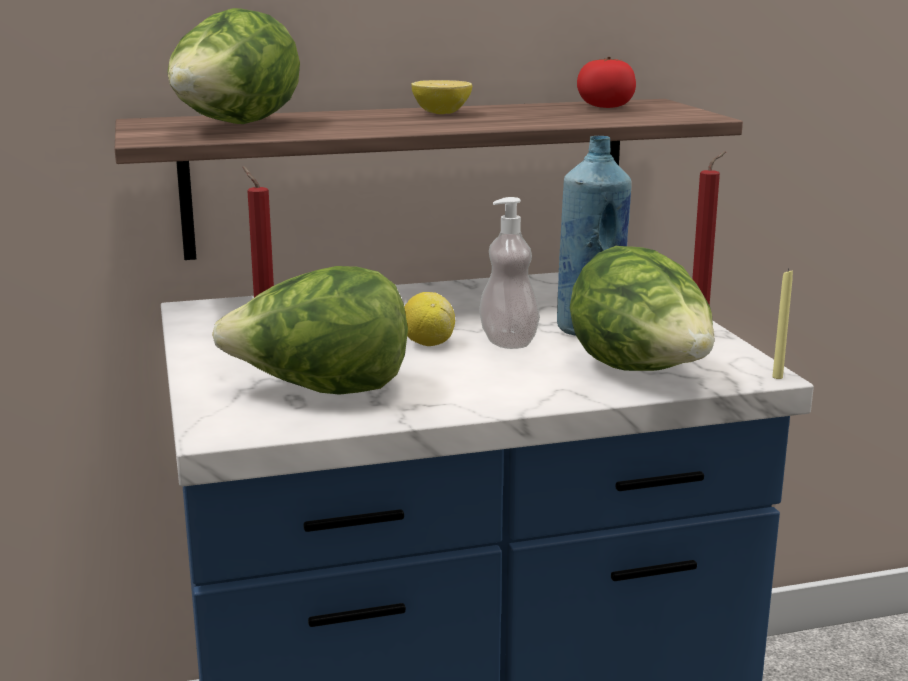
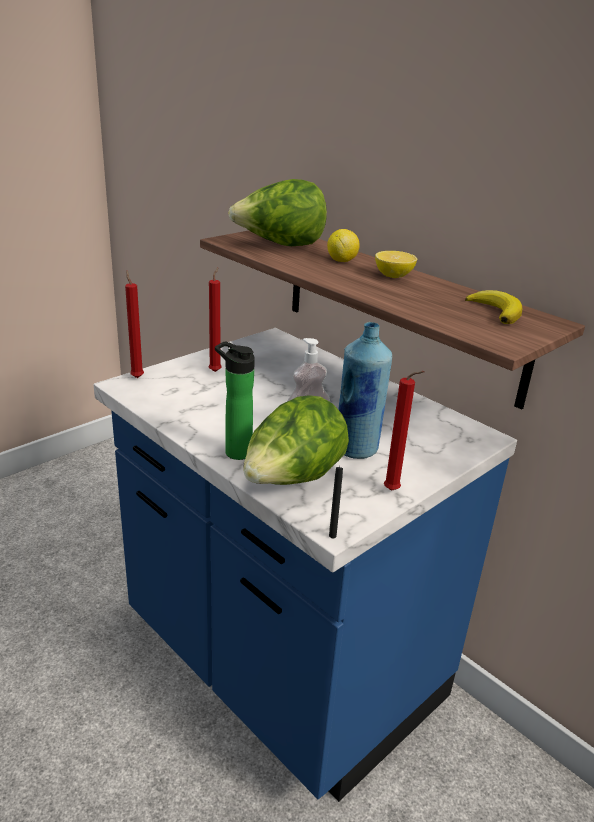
camera: 60 degrees right, 10 degrees up
(206, 416) = (136, 377): none -> red candle
(321, 392) = (185, 394): lettuce -> none
(428, 344) = (279, 404): lemon -> lemon (342, 261)
(538, 390) = (235, 451): none -> bottle
(605, 107) = (496, 311): tomato -> banana
(777, 377) = (332, 536): yellow candle -> black candle

